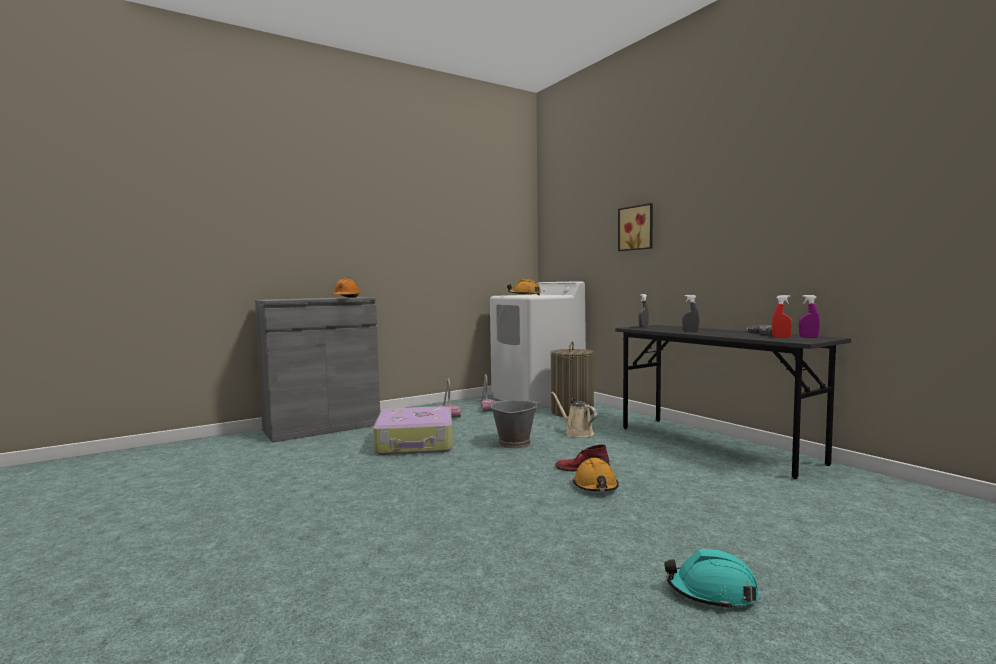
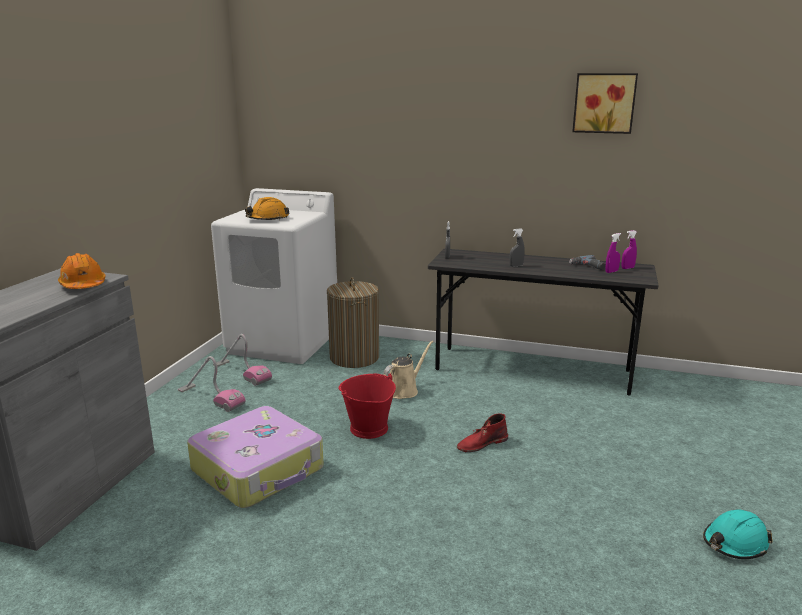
camera: 40 degrees left, 15 degrees up
(513, 443) = (368, 428): grey bucket -> red bucket
(576, 433) = (404, 390): beige watering can -> beige watering can turned 120 degrees clockwise
(596, 486) = (524, 463): orange hard hat -> none
(637, 228) = (413, 134): picture -> picture (604, 103)
(781, 337) = (611, 272): red spray bottle -> purple spray bottle

